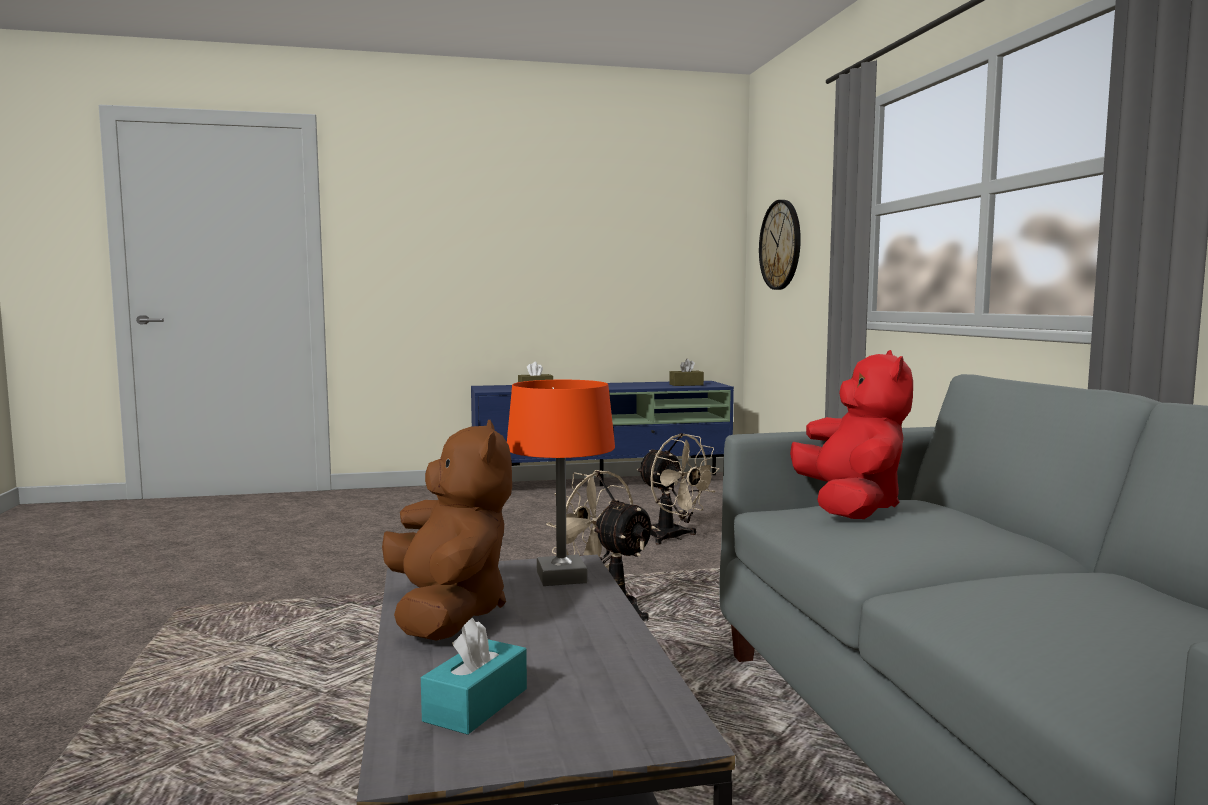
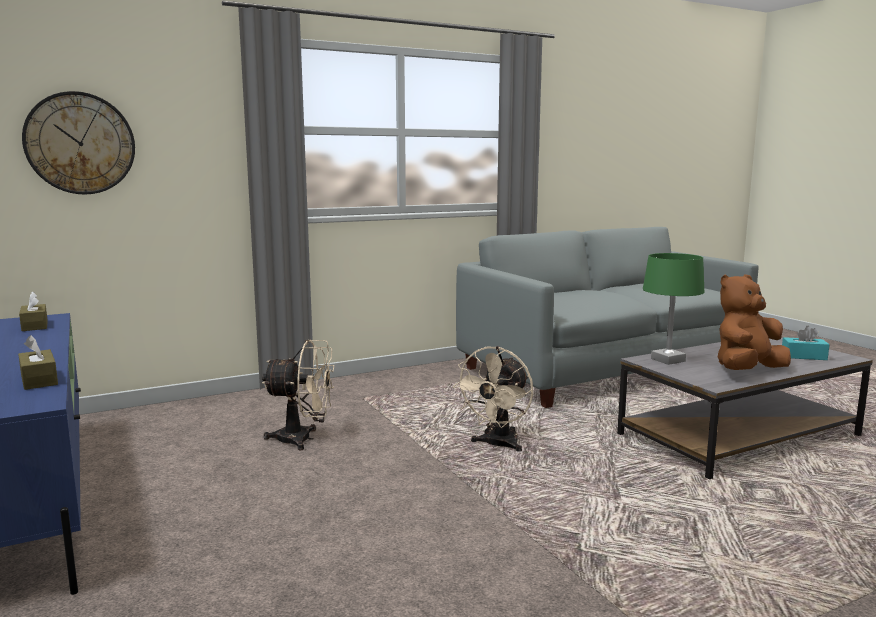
camera: 105 degrees left, 5 degrees up
(560, 577) = (668, 360): orange table lamp -> green table lamp
(673, 538) = (303, 439): beige fan -> beige fan turned 60 degrees clockwise
(850, 507) = (562, 302): red plush toy -> none

